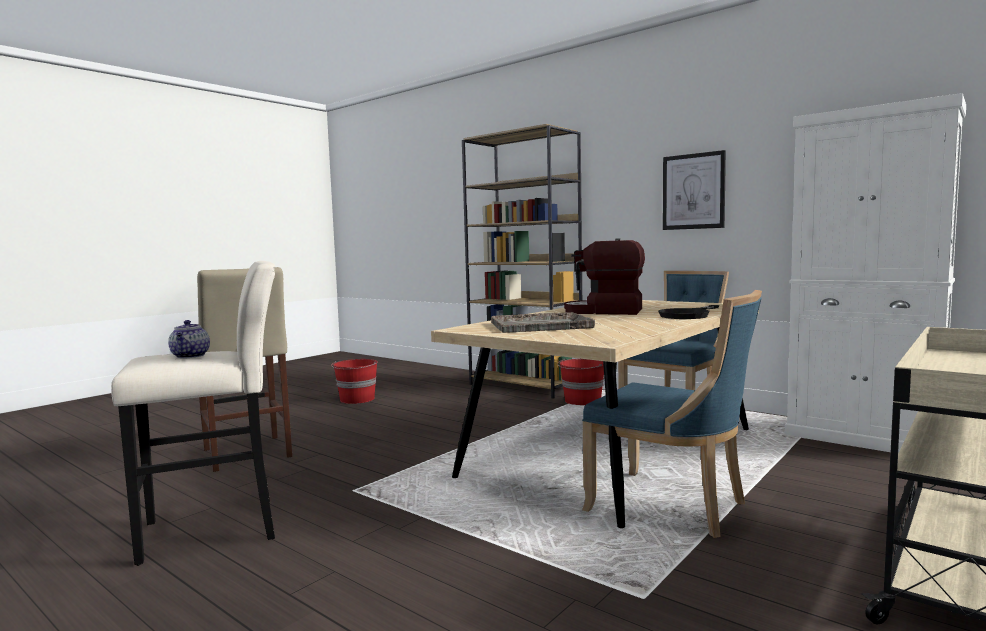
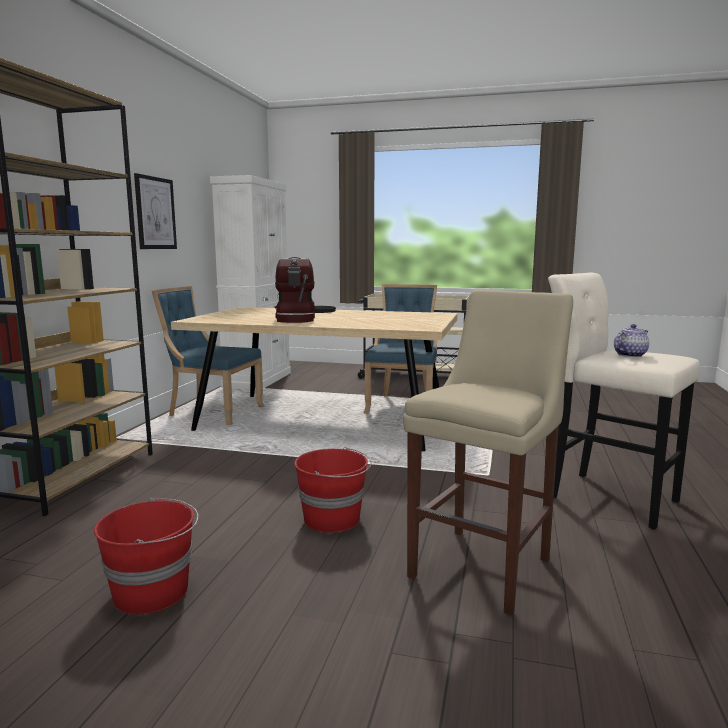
camera: 115 degrees left, 5 degrees up
(541, 325) = (388, 321): grey tray -> none
(582, 401) = (167, 442): red bucket -> red bucket (333, 519)

